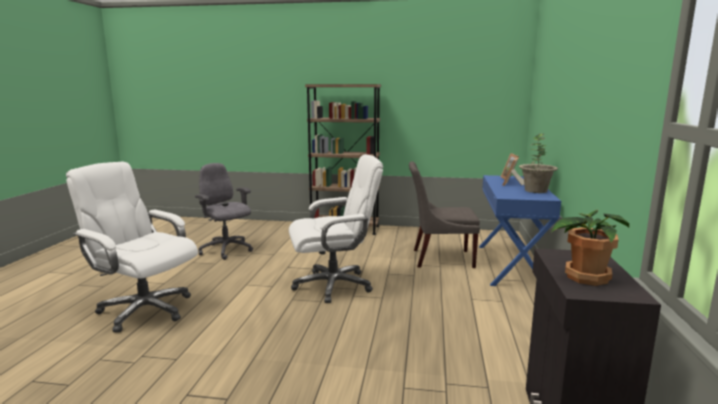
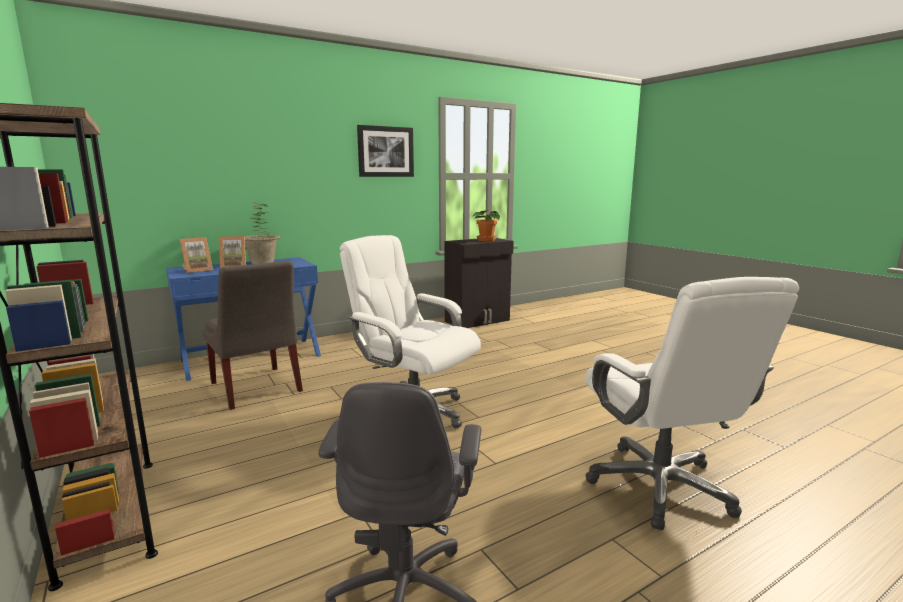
camera: 130 degrees left, 0 degrees up
(622, 80) = (385, 151): none -> picture

